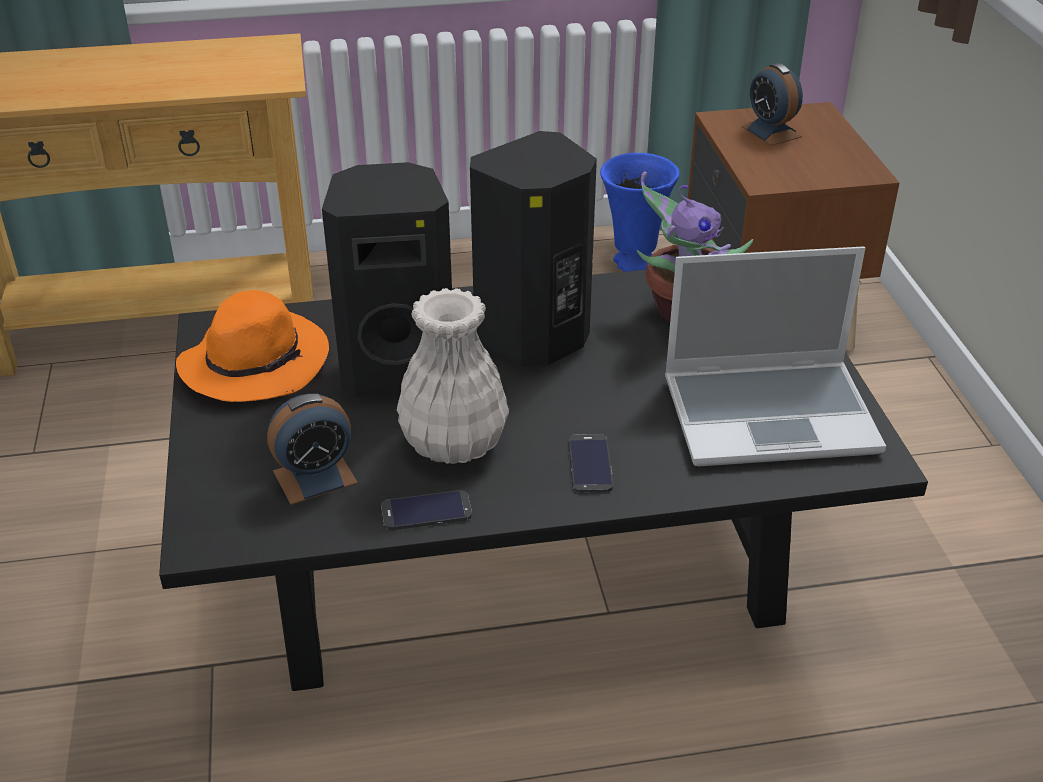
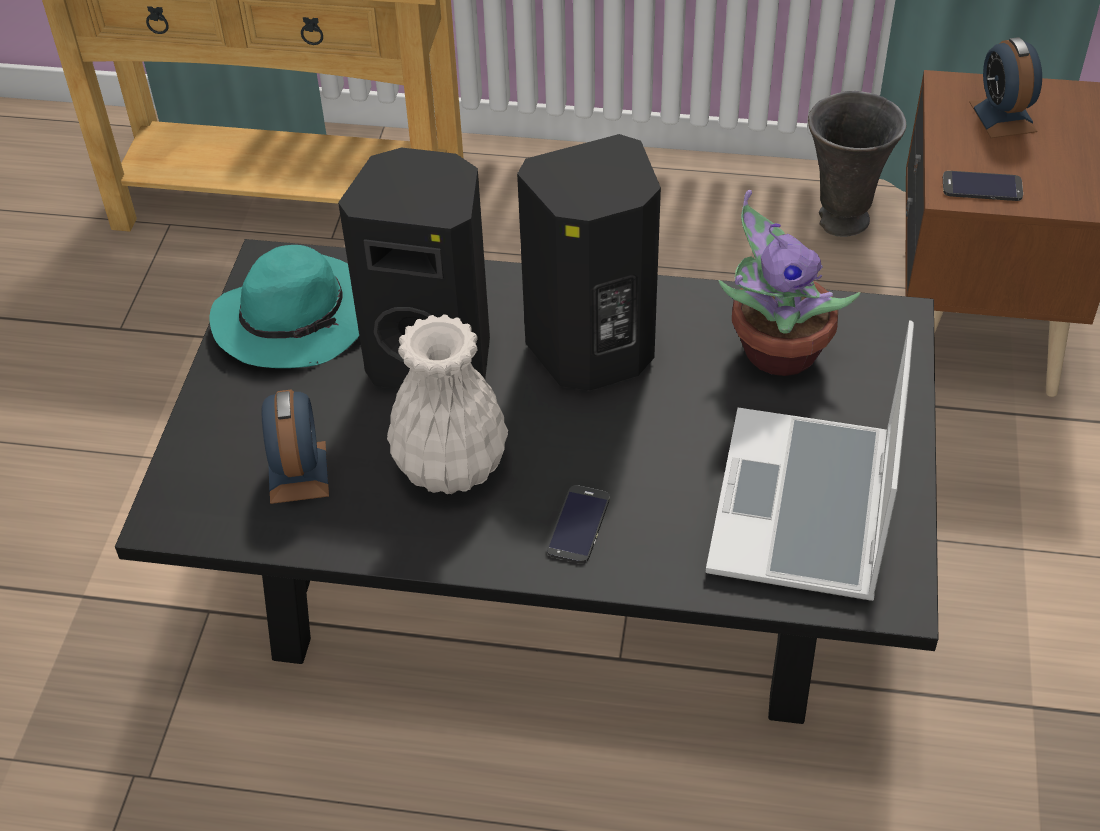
camera: 20 degrees right, 10 degrees up
(256, 362) = (296, 318): orange hat -> turquoise hat
(315, 477) = (298, 472): alarm clock -> alarm clock turned 90 degrees counterclockwise
(426, 511) = (388, 539): phone -> phone (982, 187)
(633, 263) = (841, 221): blue vase -> grey vase
(771, 414) = (805, 510): laptop -> laptop turned 90 degrees clockwise

